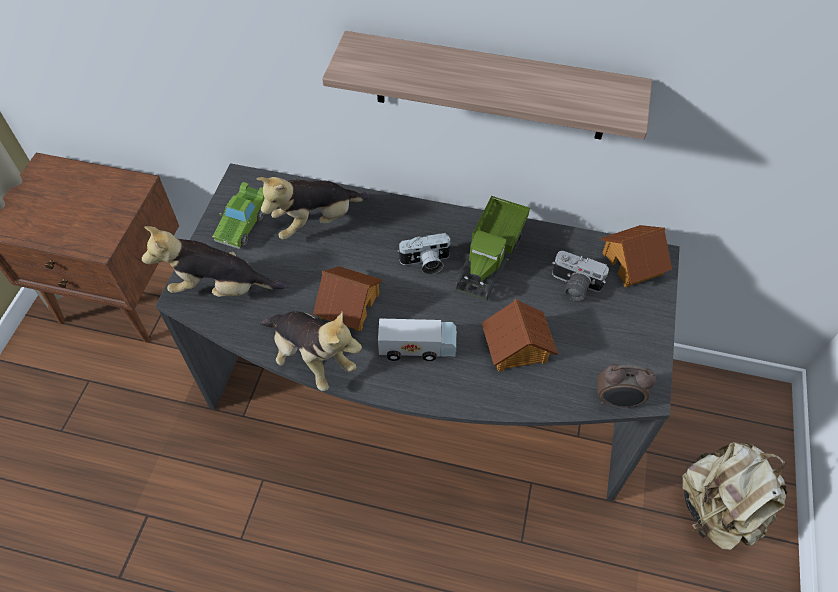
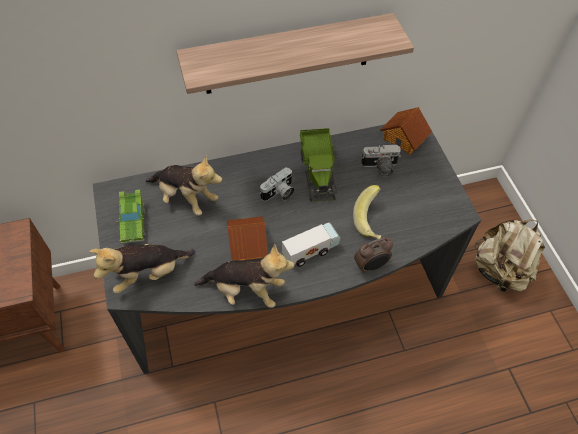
camera: 30 degrees left, 0 degrees up
(316, 222) = (186, 198): plush toy -> plush toy turned 90 degrees counterclockwise
(516, 347) = (371, 221): toy house -> banana
(617, 401) = (448, 225): alarm clock -> alarm clock (371, 266)

